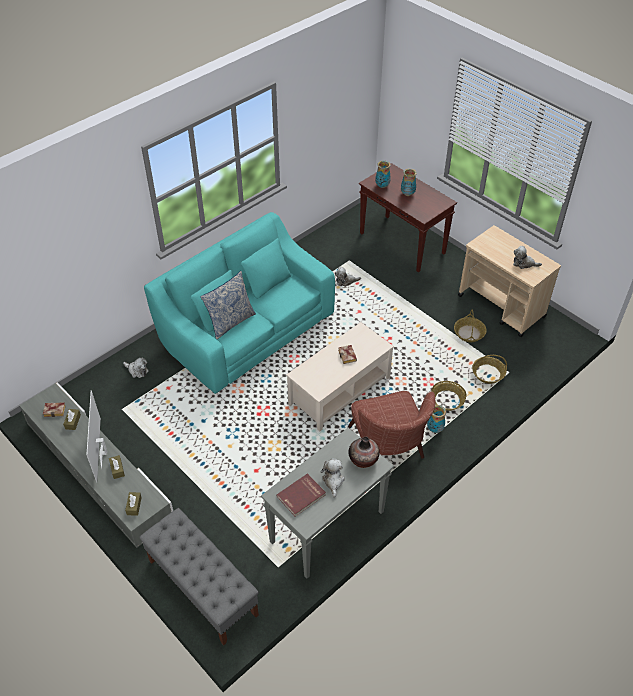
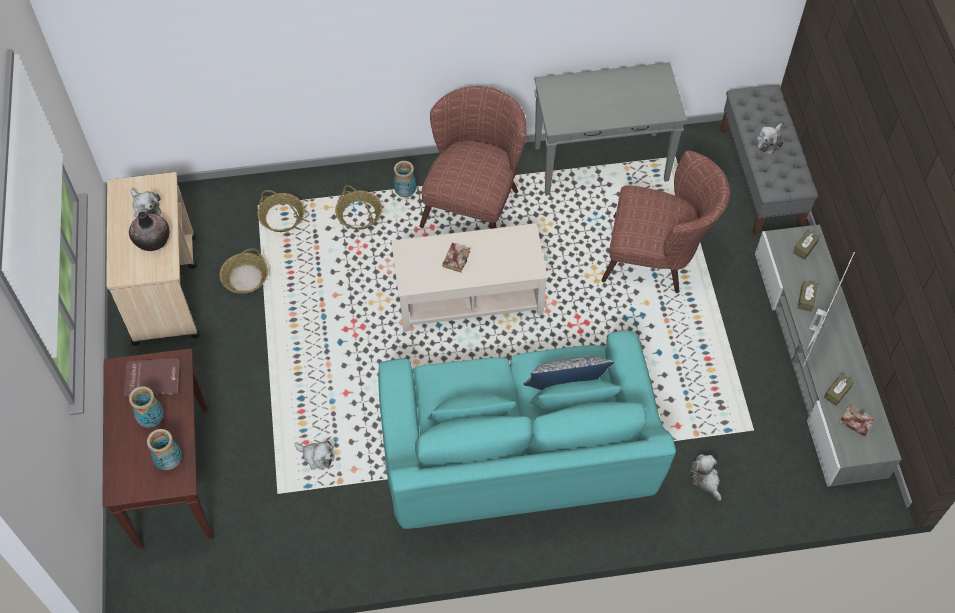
camera: 145 degrees left, 10 degrees up
(242, 480) = (657, 257): none -> brown armchair
(301, 496) = (647, 97): red book -> red book (153, 378)
(333, 481) = (605, 95): plush toy -> plush toy (769, 142)
(363, 459) = (559, 97): vase -> vase (152, 240)

